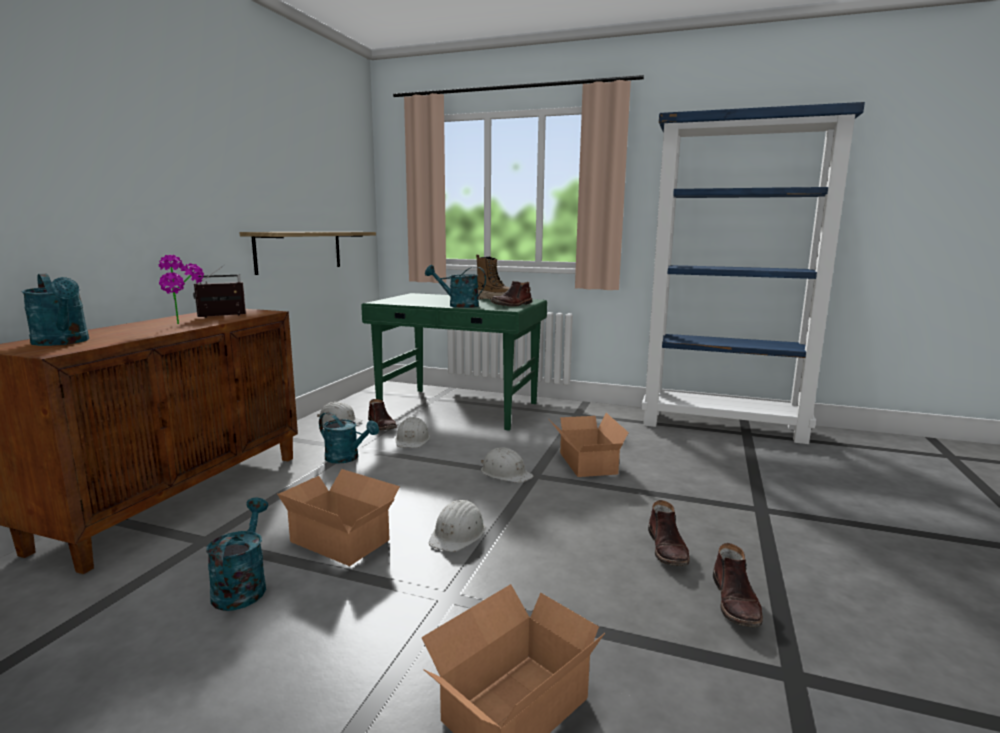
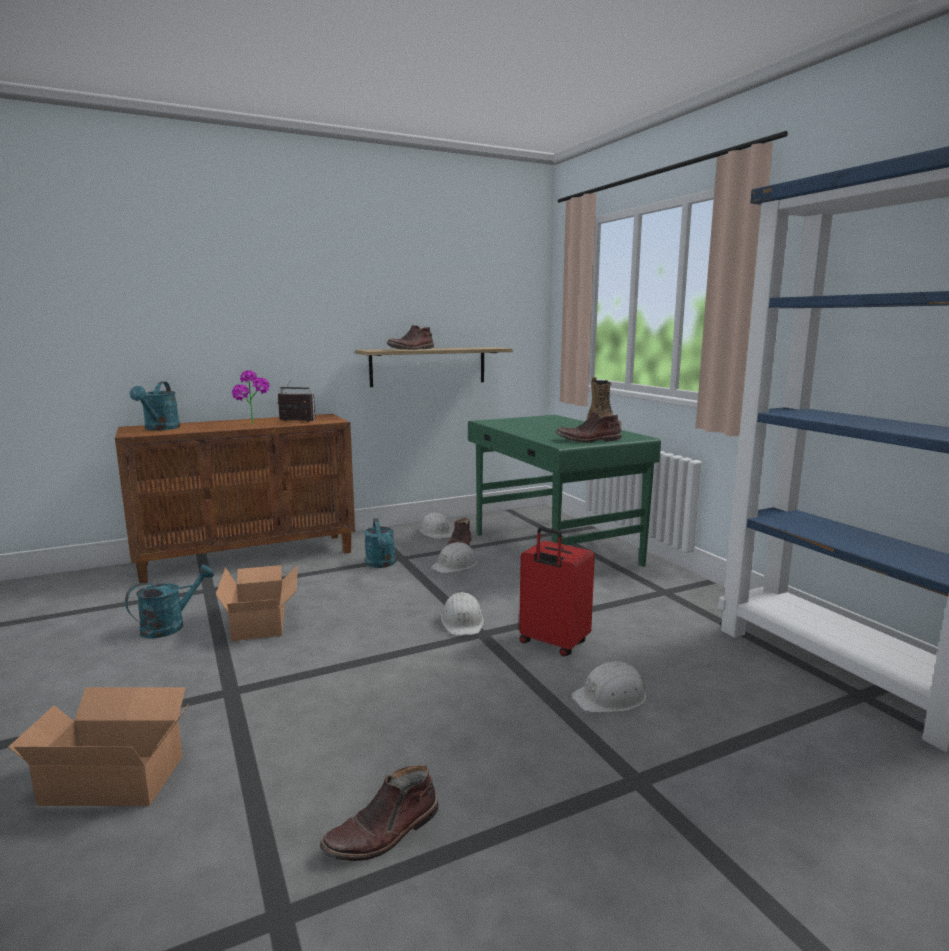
camera: 45 degrees right, 0 degrees up
(458, 305) = (533, 433): turquoise watering can -> none
(458, 534) = (326, 653): white hard hat -> white hard hat (611, 697)
(585, 464) = (552, 644): cardboard box -> red suitcase
(668, 549) = (440, 754): brown boot -> brown boot (411, 349)

